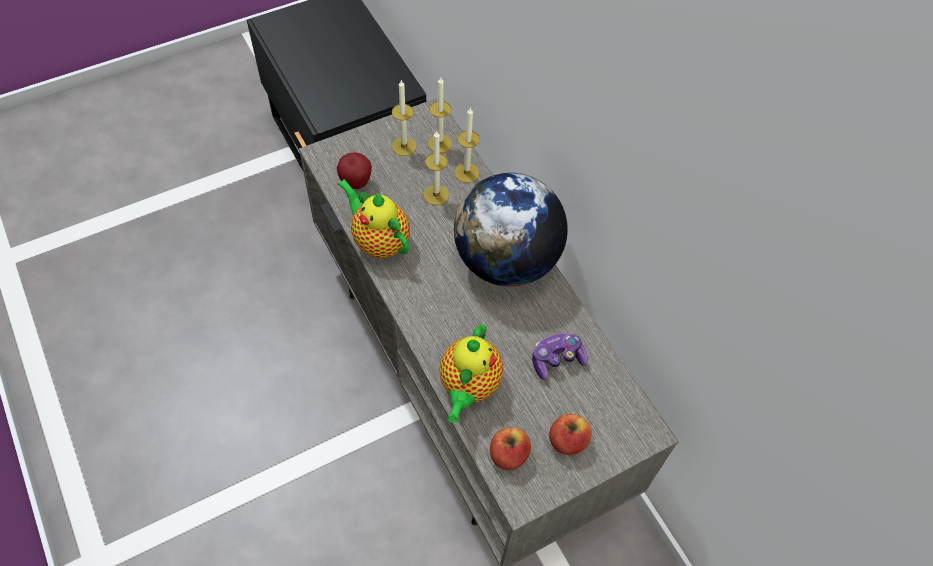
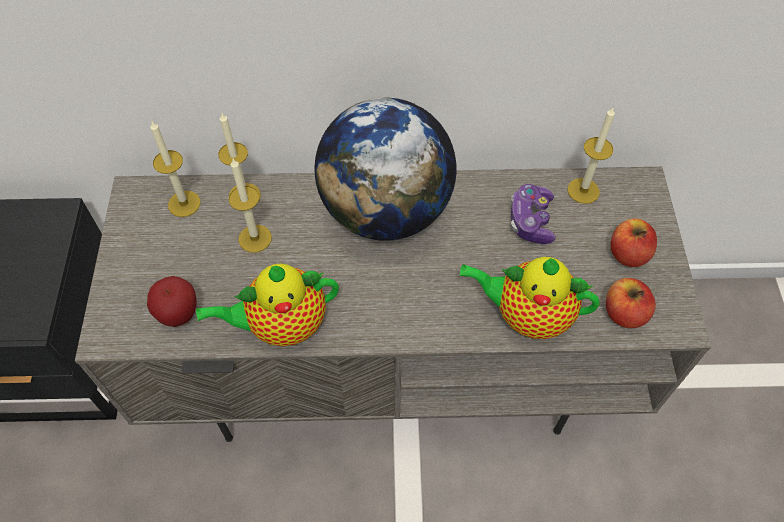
camera: 60 degrees left, 0 degrees up
(404, 146) = (161, 241): candle -> candle (583, 190)
(468, 387) = (527, 315): teapot -> teapot turned 150 degrees clockwise

